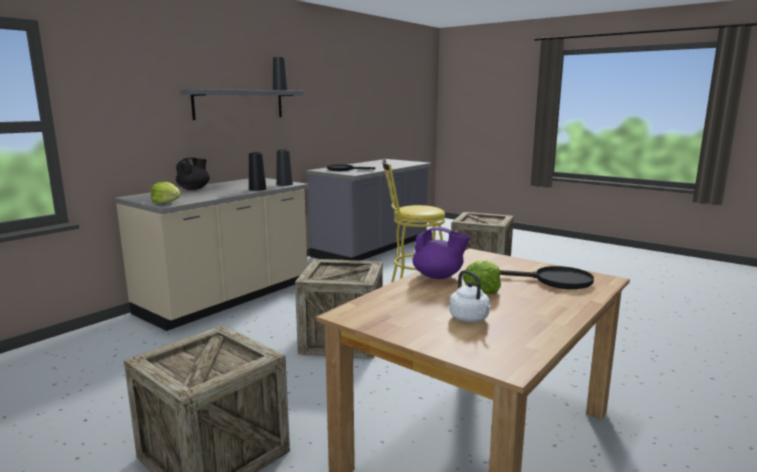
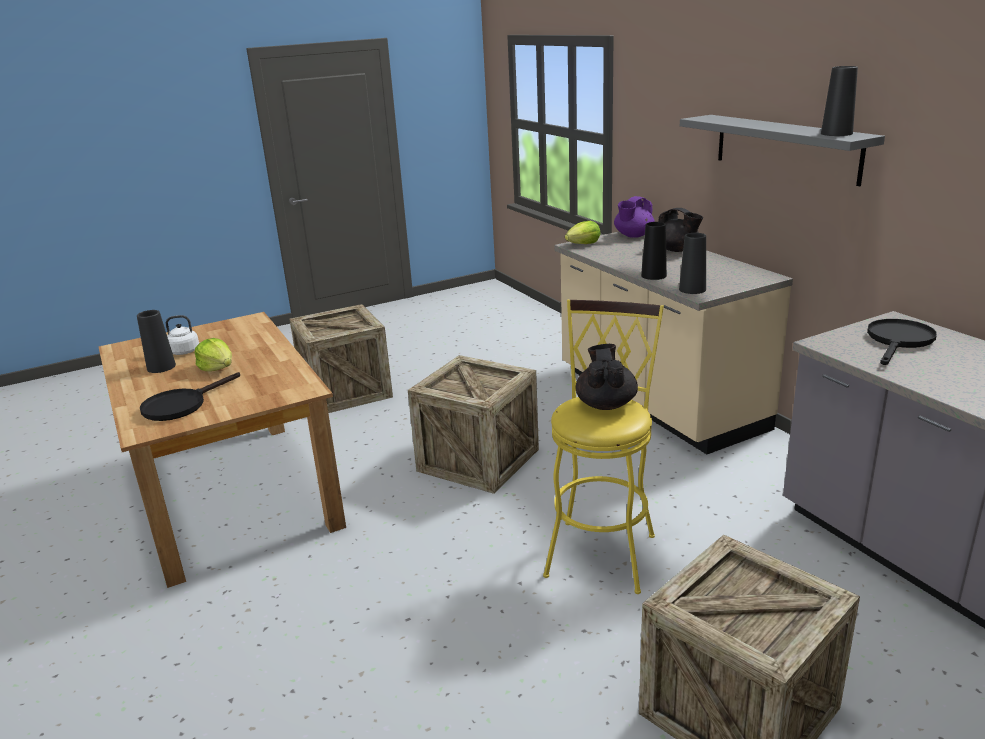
camera: 115 degrees right, 10 degrees up
(412, 207) = (606, 404): none -> black teapot
(438, 276) = (271, 358): purple teapot -> purple teapot (633, 236)
(514, 314) = (161, 367): none -> black vase

